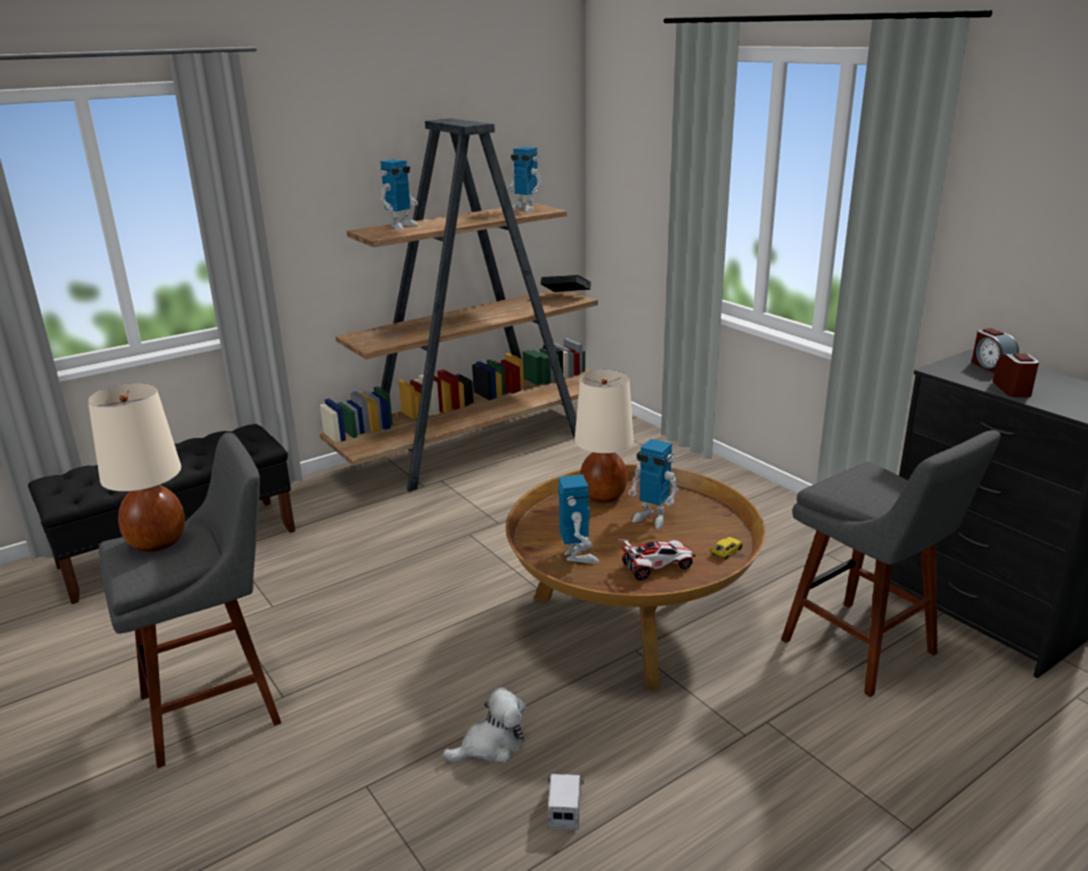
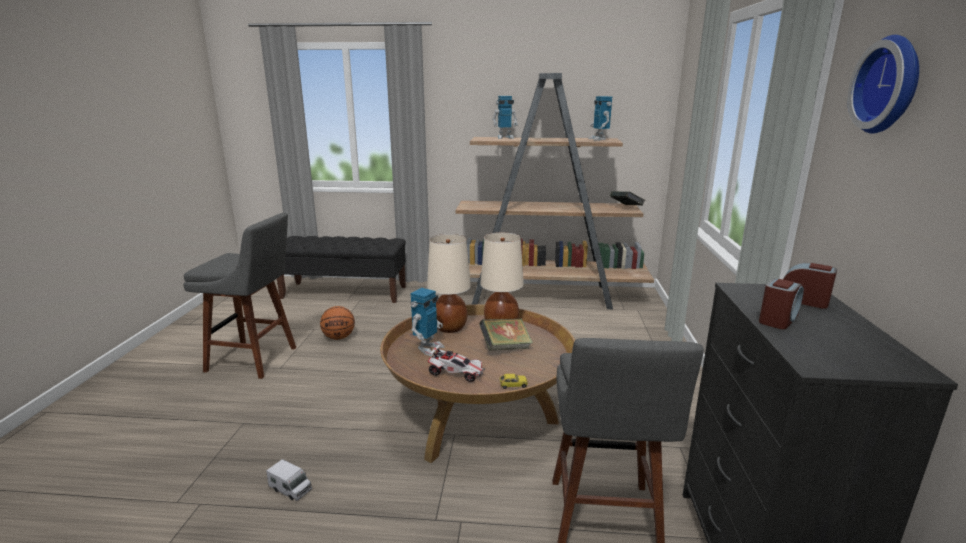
camera: 40 degrees right, 5 degrees down
(156, 542) = (235, 258): beige table lamp -> beige table lamp (449, 328)
(296, 614) = (339, 337): none -> basketball
(491, 745) = (312, 438): plush toy -> none
(565, 807) = (290, 489): toy truck -> toy truck turned 75 degrees clockwise
(652, 518) = (505, 348): toy robot -> book
(991, 366) = (803, 300): alarm clock -> alarm clock turned 105 degrees clockwise
(1028, 165) = (891, 85): none -> wall clock

